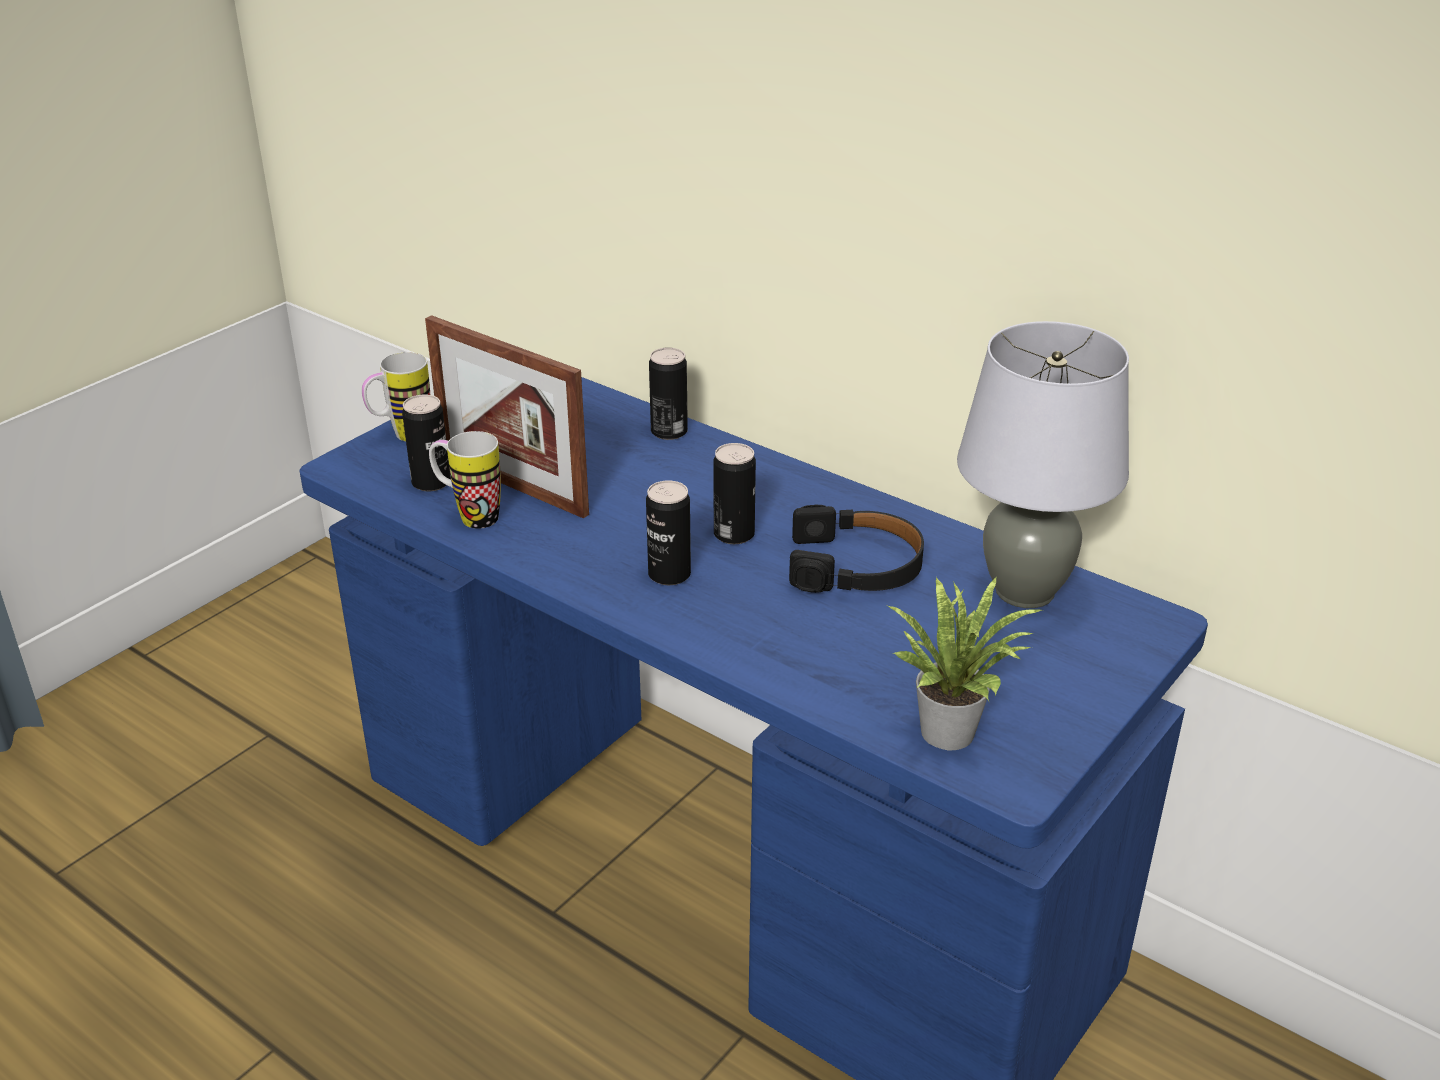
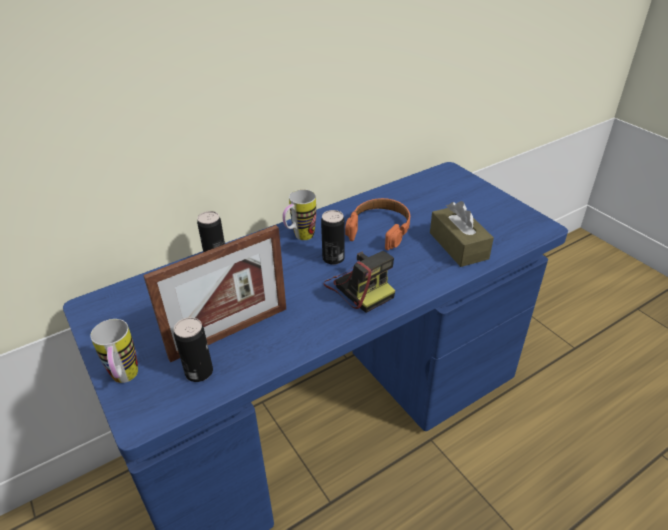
camera: 70 degrees left, 5 degrees up
(469, 516) = (253, 359): mug -> mug (300, 238)
(669, 574) = (359, 287): can -> camera
(855, 566) = (379, 229): black headphones -> orange headphones
(861, 667) = (458, 246): none -> brown tissue box
(952, 729) = (507, 233): potted plant -> none
(1024, 592) = (418, 192): grey table lamp -> none

